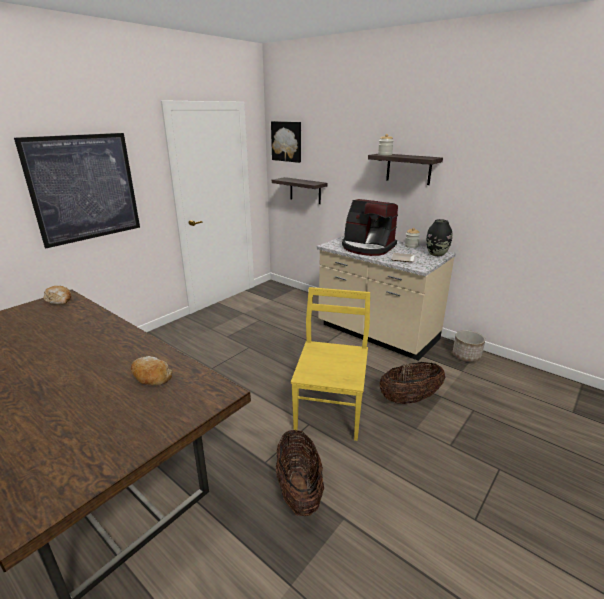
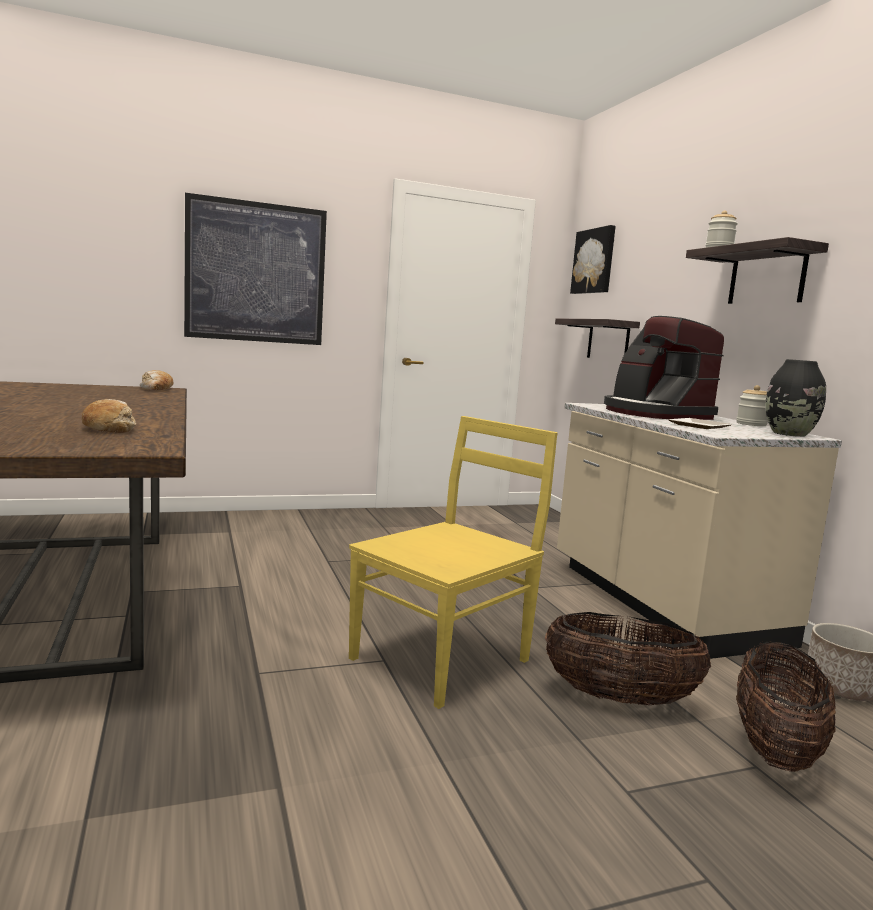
camera: 30 degrees right, 15 degrees down
(299, 490) = (259, 722): basket -> basket (775, 748)

